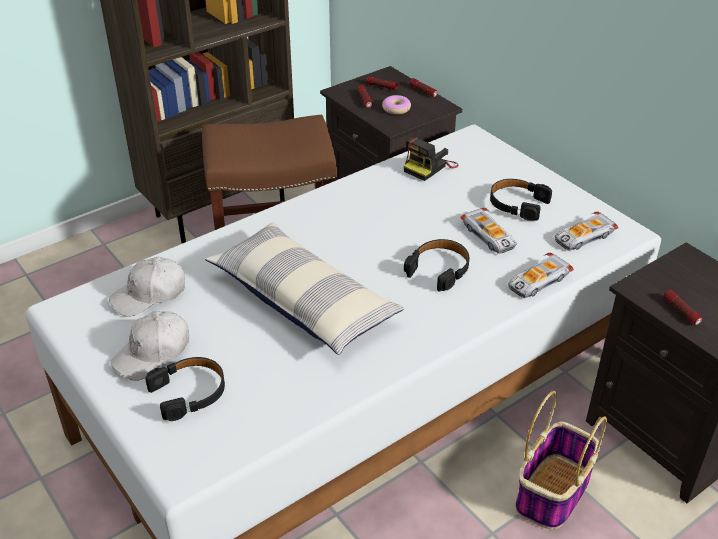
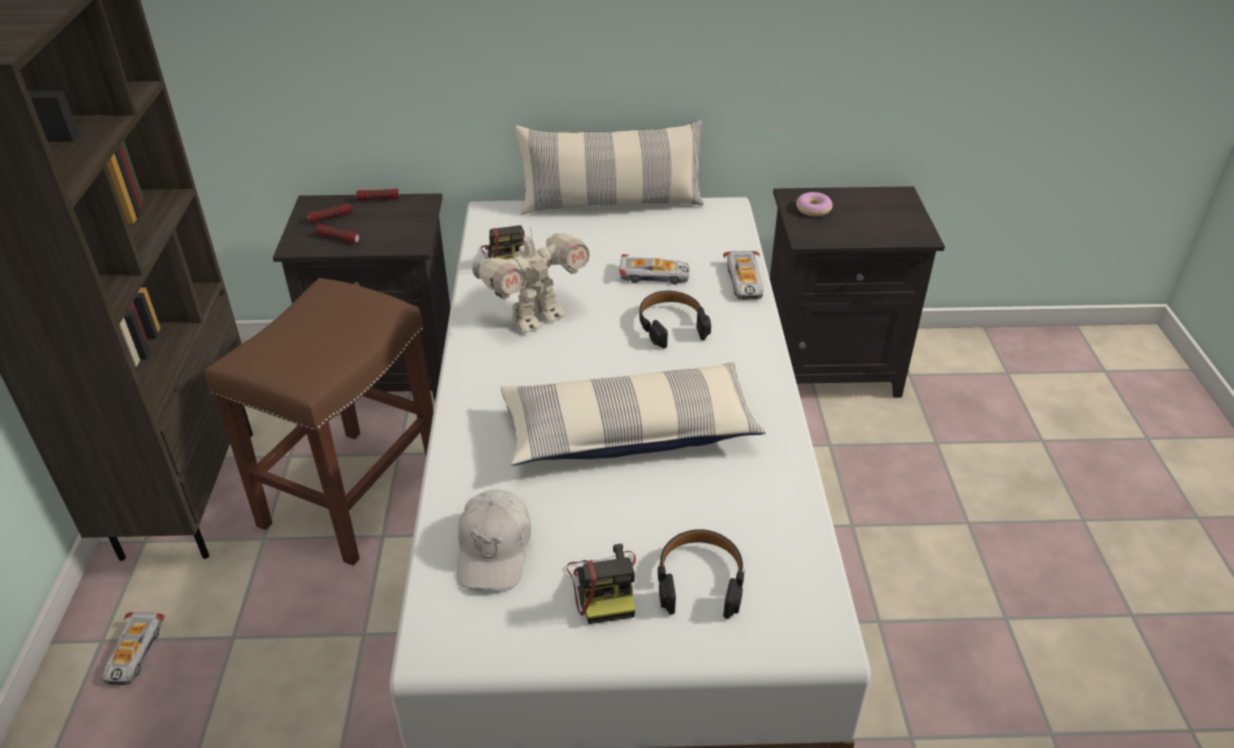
camera: 55 degrees left, 0 degrees up
(152, 353) = (605, 586): white cap -> camera
(378, 209) = (535, 317): none -> toy robot
(396, 109) = (385, 228): donut -> donut (813, 209)
(517, 204) = (626, 239): black headphones -> none
(552, 178) = (611, 204): none -> pillow
(552, 493) = (837, 464): basket -> none
(583, 237) = (710, 230): toy car -> toy car (134, 653)
(681, 311) = (854, 233): flashlight -> none

